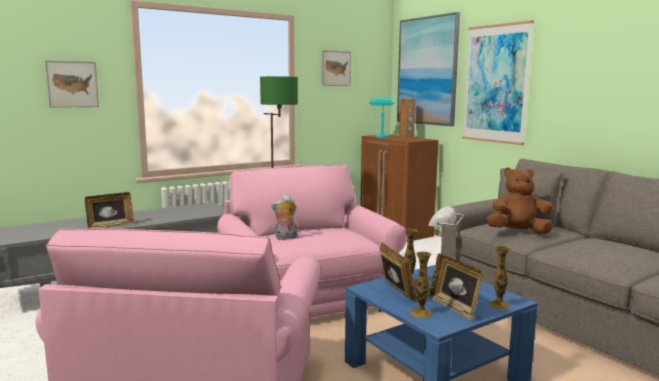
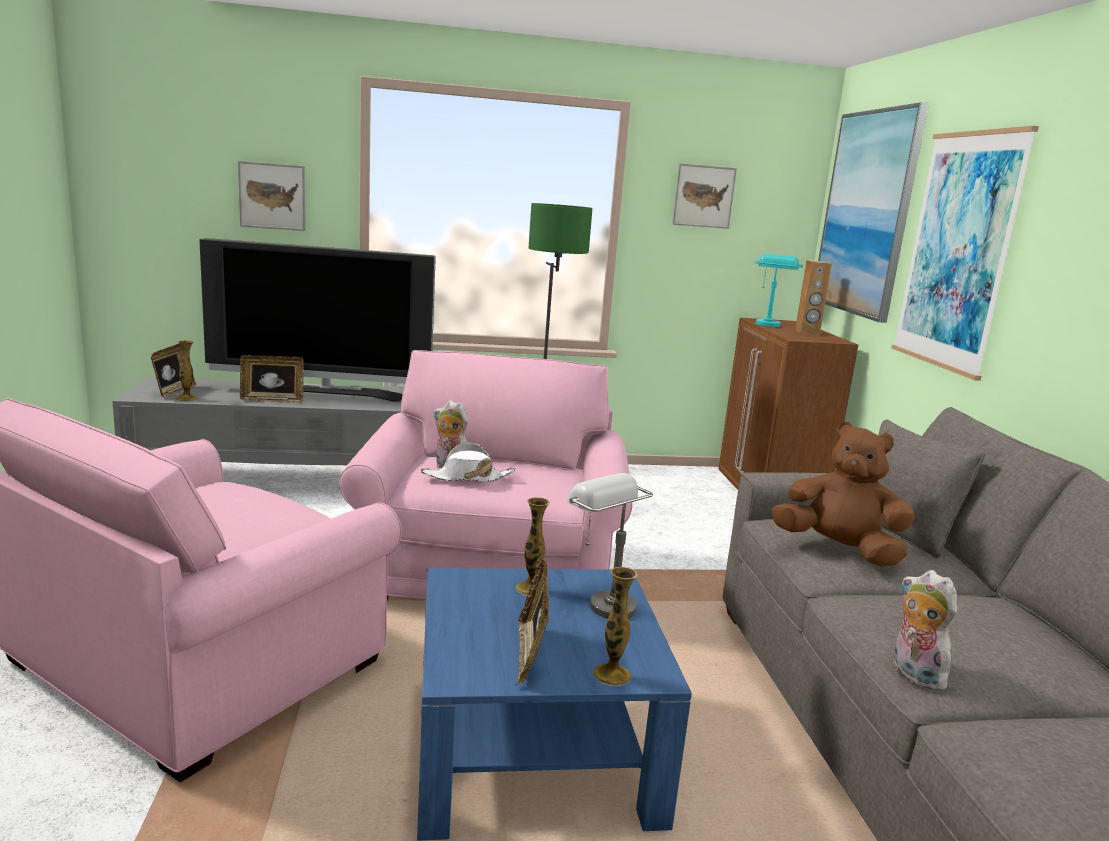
camera: 25 degrees right, 5 degrees up
(136, 216) = (324, 392): none -> television
(307, 239) = (467, 477): none -> white hat
(395, 292) = (483, 599): picture frame -> picture frame (174, 391)
(421, 313) = (462, 647): vase -> vase (186, 399)
(609, 269) = (913, 674): none -> plush toy

